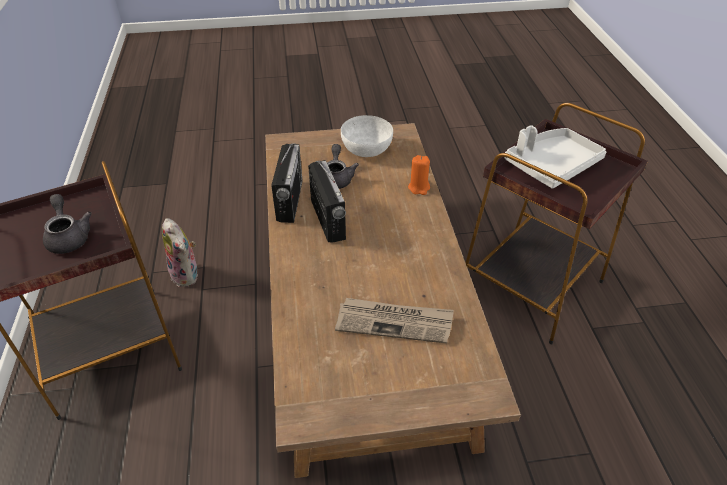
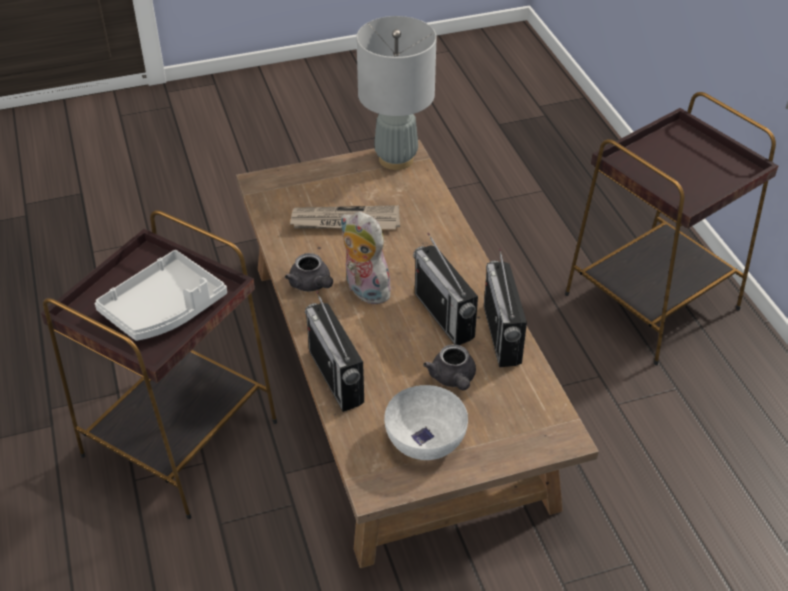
camera: 170 degrees right, 0 degrees up
(69, 236) = (666, 167): grey teapot -> grey teapot (312, 285)
(187, 275) = (630, 391): plush toy -> plush toy (364, 290)
(317, 409) = (396, 159): none -> grey table lamp
(419, 188) = (336, 377): orange candle -> radio

